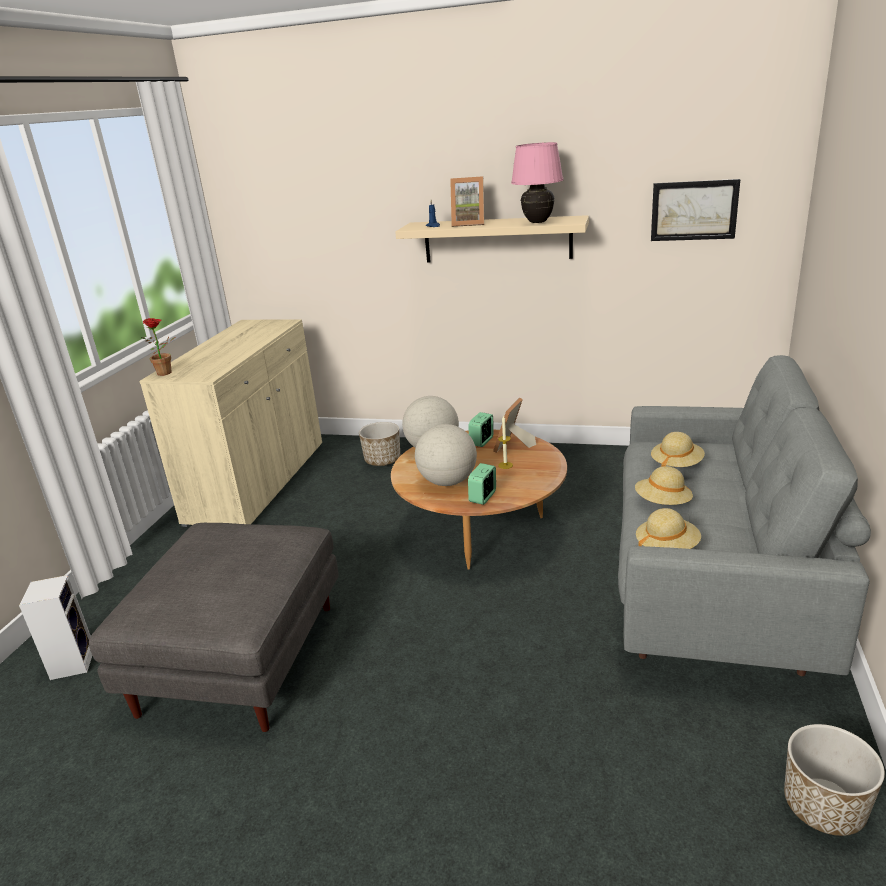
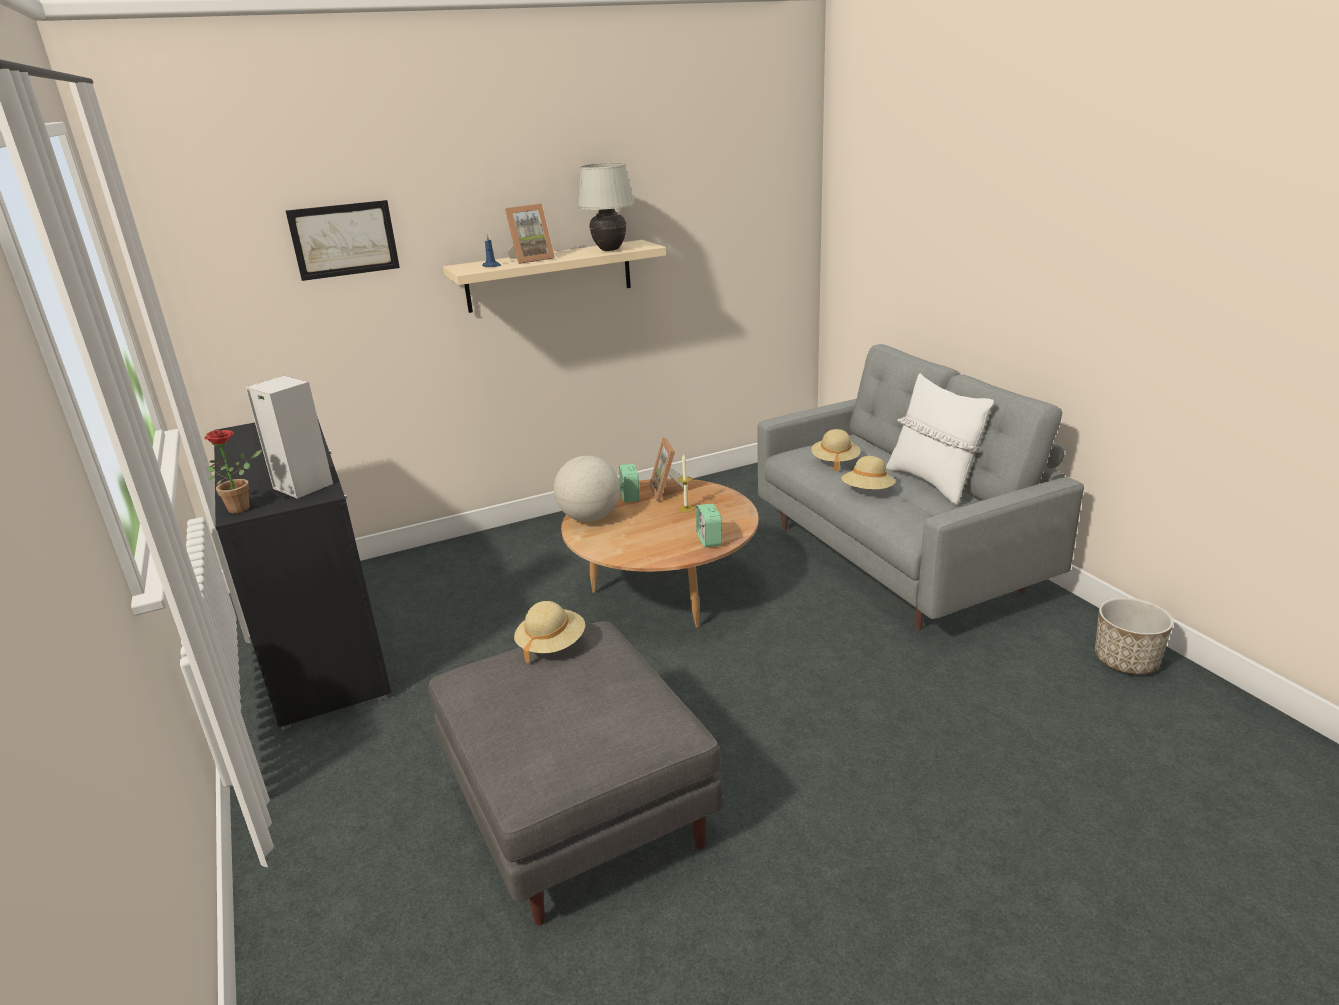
camera: 40 degrees left, 0 degrees up
(72, 662) = (356, 931): speaker -> speaker (300, 486)
(258, 482) = (323, 644): beige cabinet -> black cabinet
(383, 460) = (460, 568): planter -> none
(448, 482) = (654, 539): globe -> none
(538, 222) = (610, 250): pink table lamp -> white table lamp
(666, 547) = (919, 520): beige hat -> beige hat (551, 645)
(694, 210) = (735, 226): picture -> picture (344, 240)
(740, 517) = (932, 482): none -> white pillow

